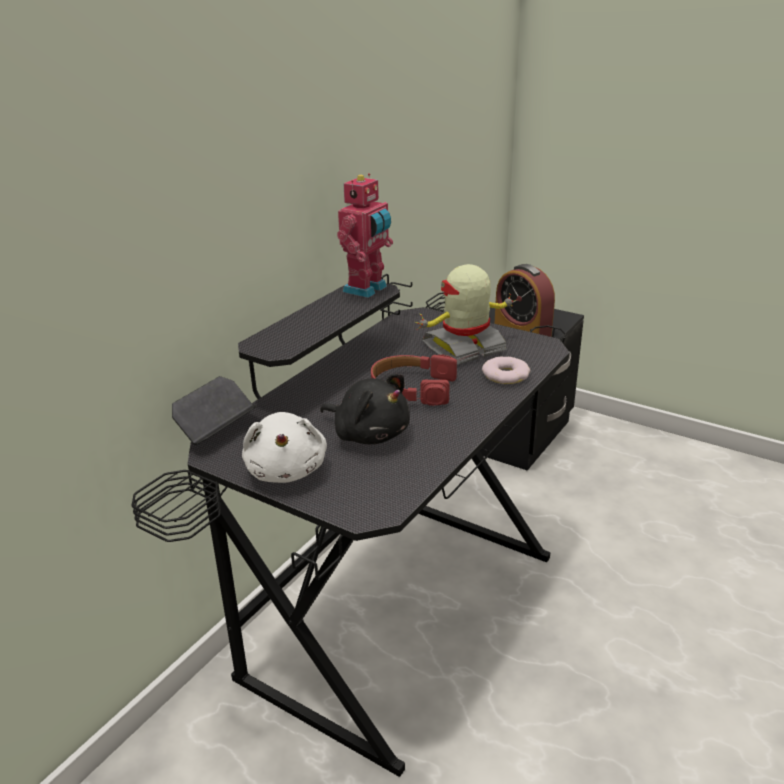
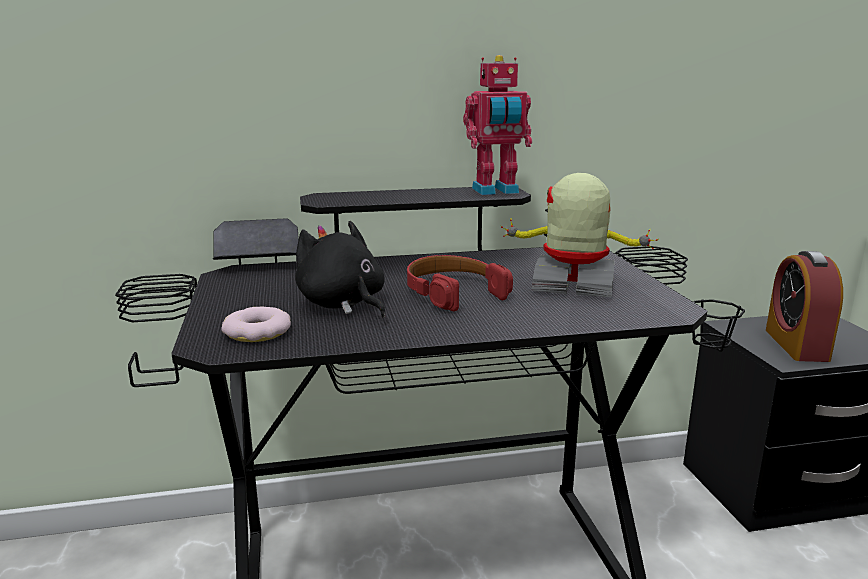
camera: 45 degrees right, 10 degrees down
(287, 470) = (237, 300): white plush toy -> none
(369, 434) = (343, 304): black plush toy -> black plush toy turned 150 degrees clockwise
(505, 375) = (566, 314): donut -> donut (258, 332)

